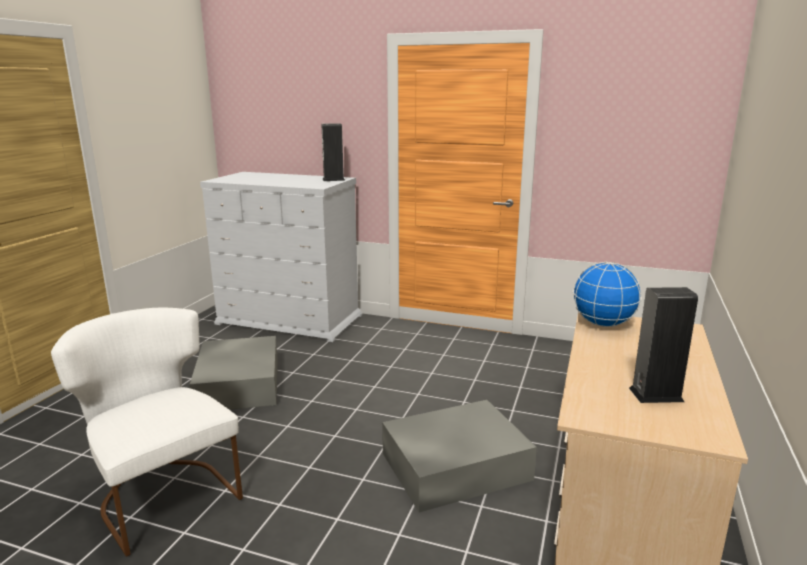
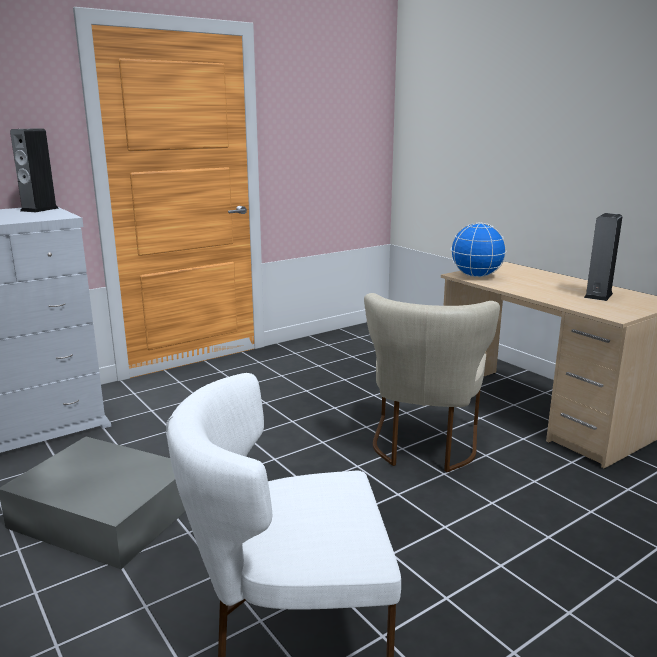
camera: 55 degrees left, 0 degrees up
(453, 466) = (423, 446): grey storage box -> beige chair

